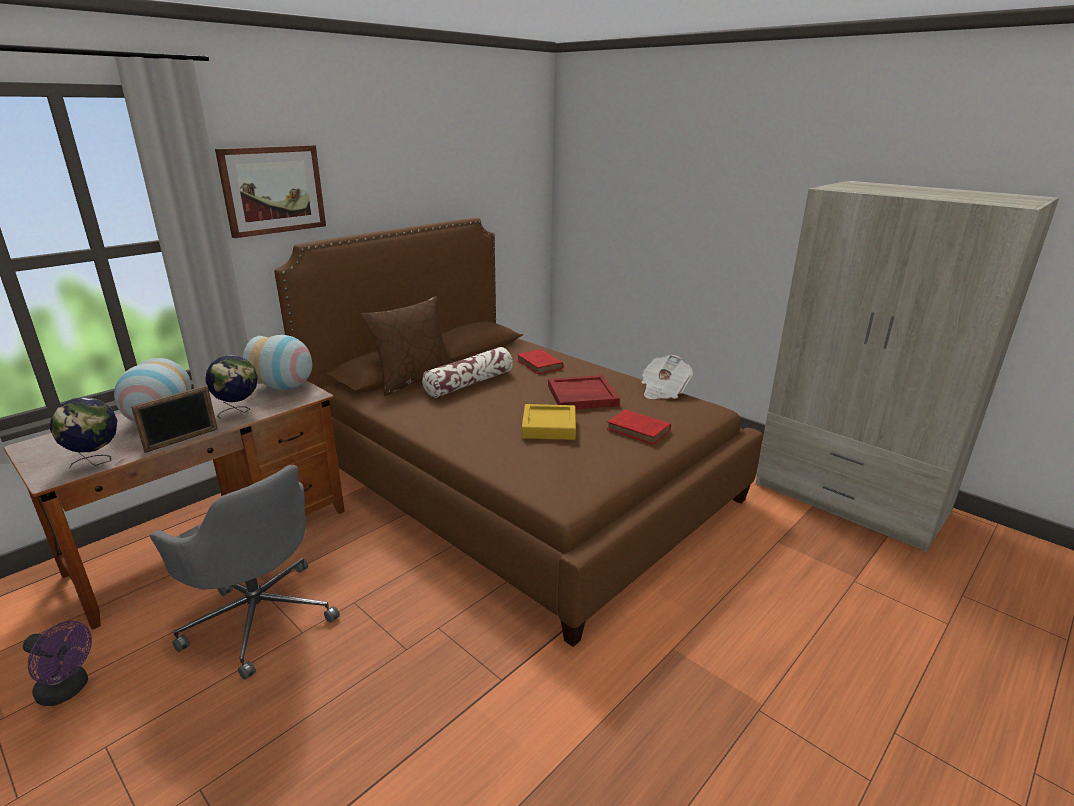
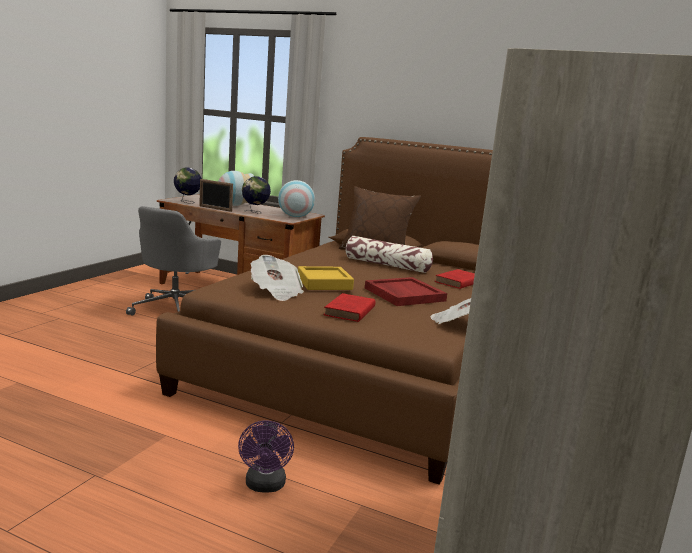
camera: 70 degrees right, 10 degrees down
(68, 690) = (120, 288): purple fan -> purple fan (265, 486)
(273, 190) = (364, 99): picture -> none
(576, 459) = (276, 292): none -> newspaper

